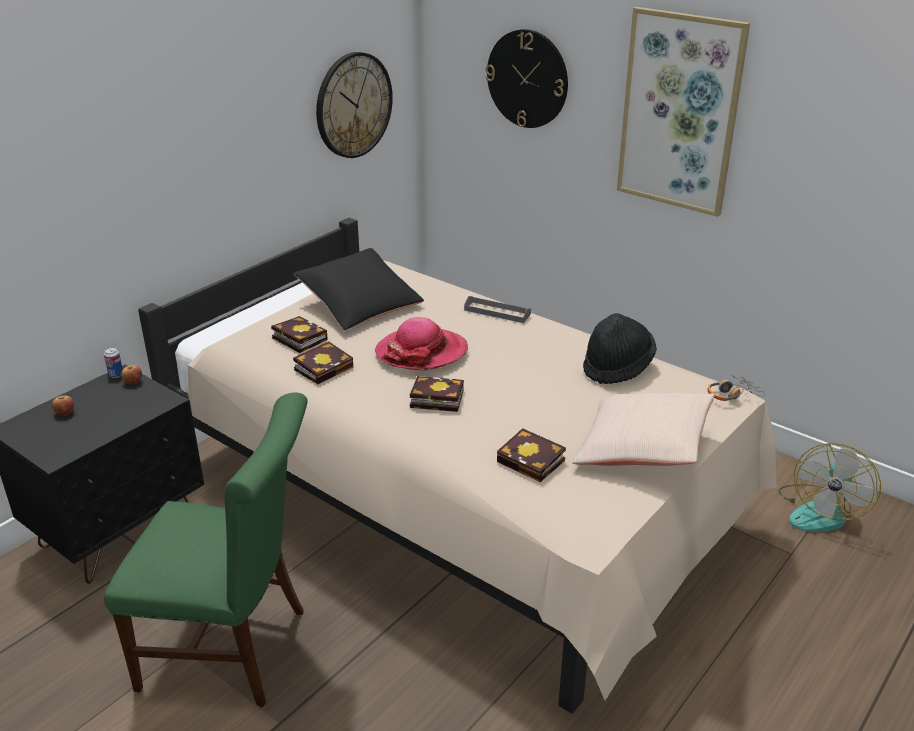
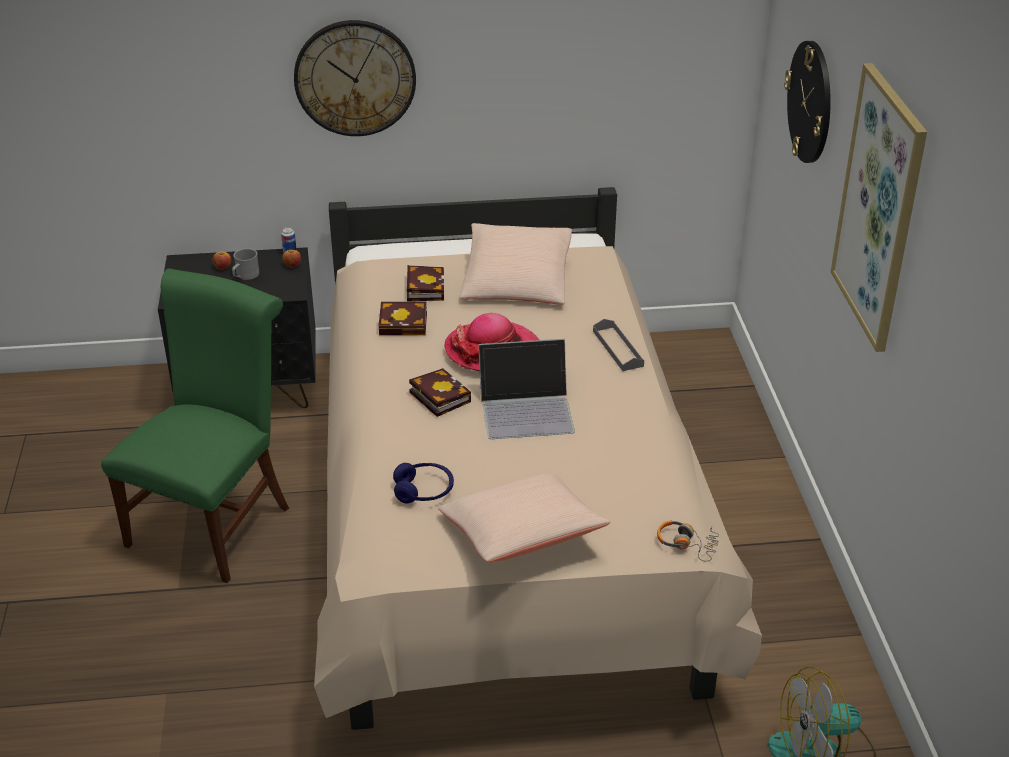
camera: 45 degrees right, 5 degrees up
(99, 409) = (245, 276): none -> grey mug
(234, 648) = (215, 520): green chair -> green chair turned 120 degrees counterclockwise
(353, 105) = (645, 68): wall clock -> wall clock (355, 78)
(359, 304) = (516, 281): black pillow -> beige pillow
(507, 374) = (527, 409): none -> laptop
(534, 461) = (424, 490): book -> blue headphones
(617, 367) = (629, 458): black hat -> none

